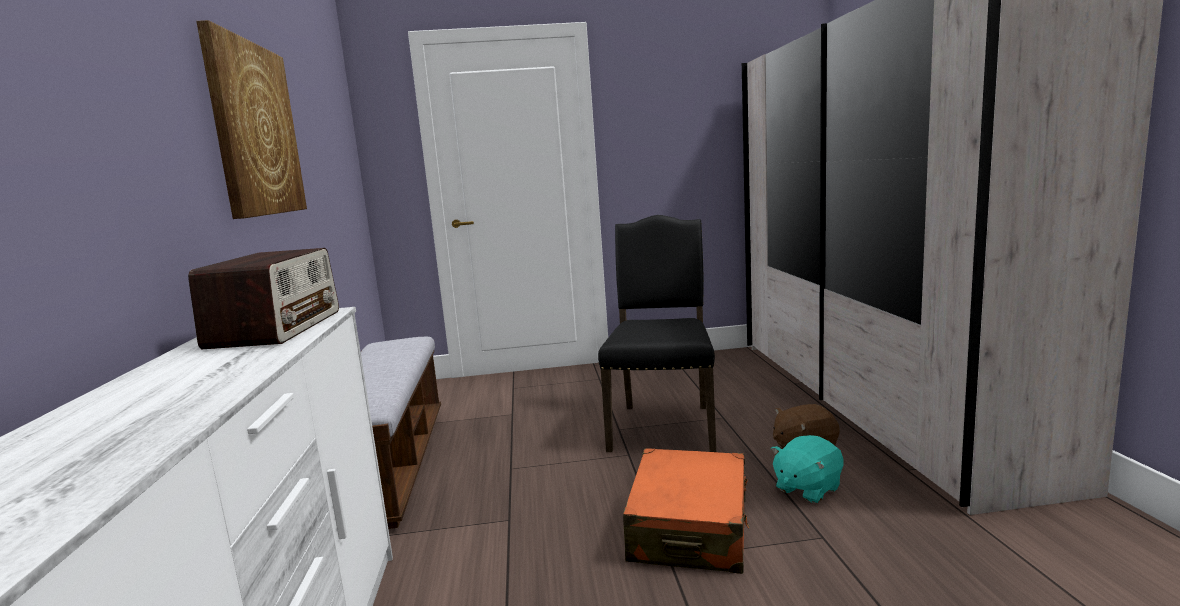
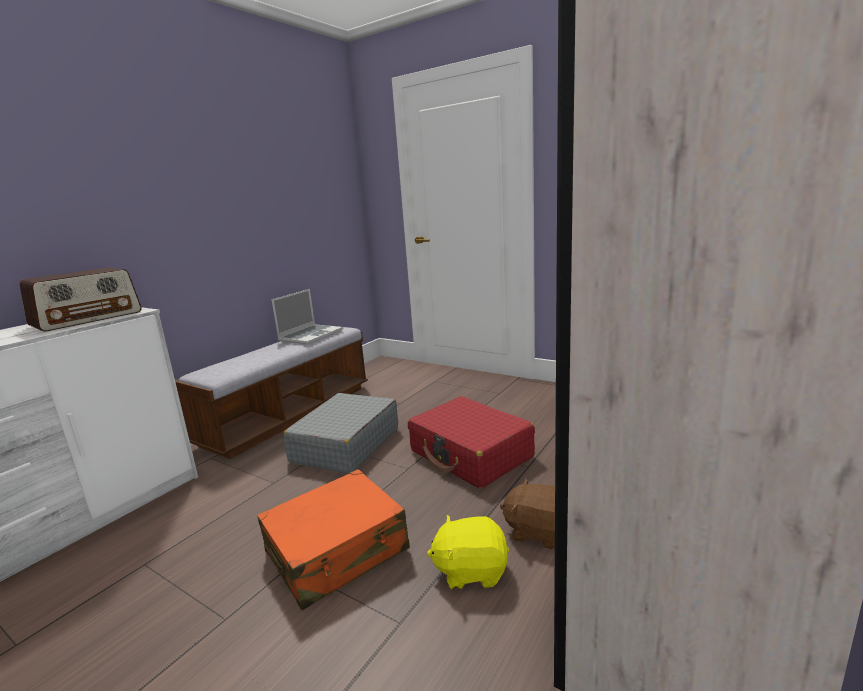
camera: 40 degrees right, 5 degrees up
(254, 130) = (178, 179): picture -> none
(387, 351) = (311, 335): none -> laptop
(526, 463) = (345, 445): none -> grey suitcase
(663, 426) = (471, 454): black chair -> red suitcase
(807, 488) = (471, 570): turquoise plush toy -> yellow plush toy

